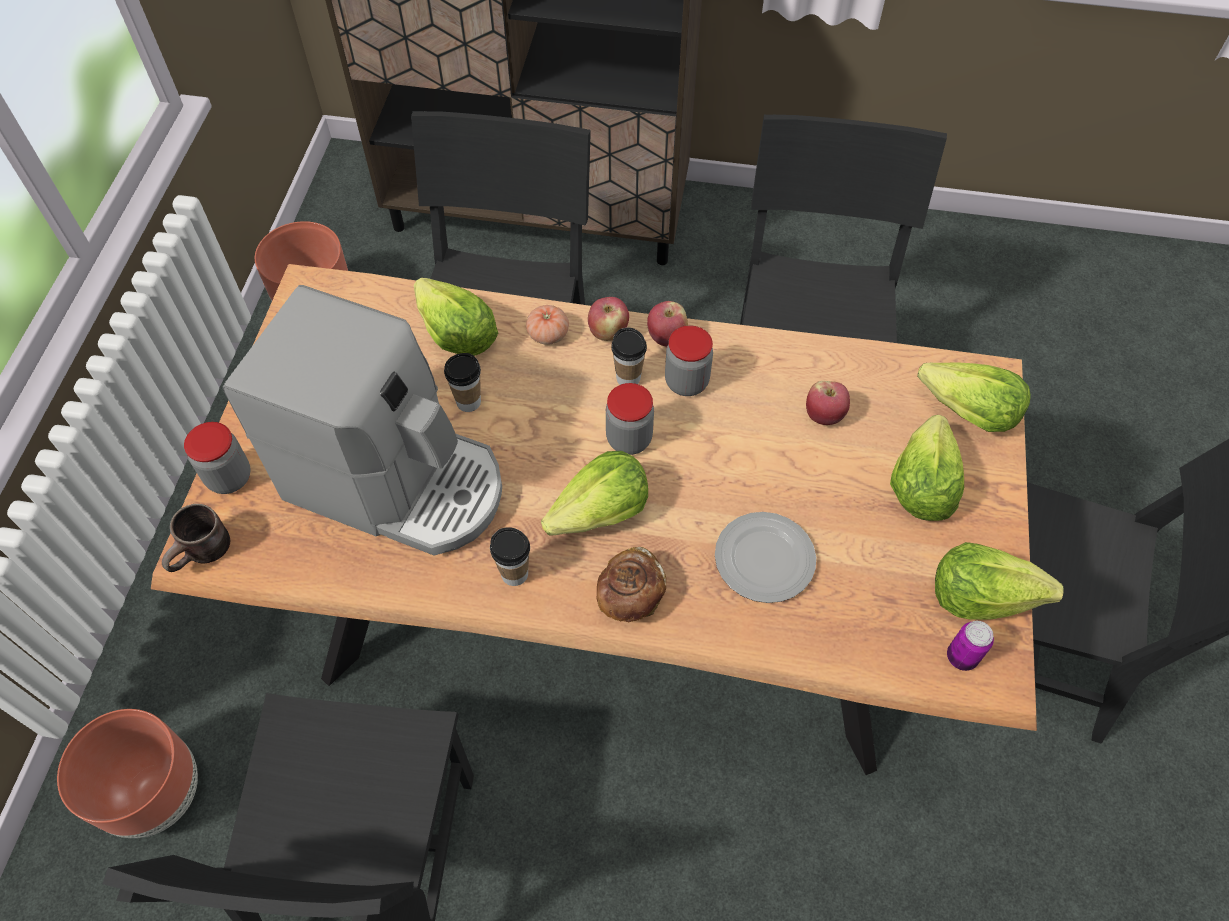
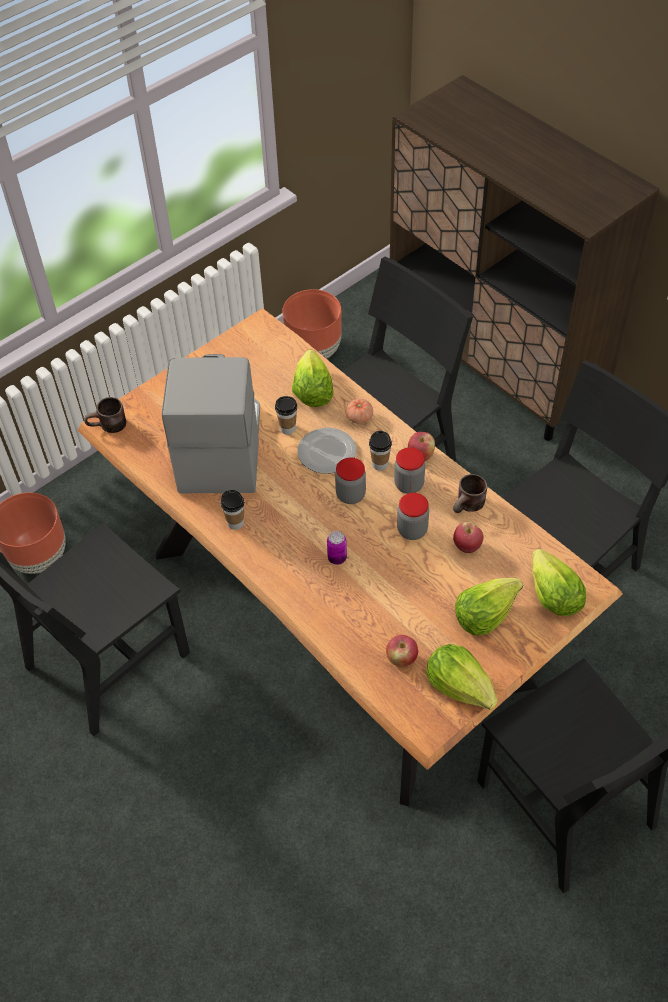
camera: 40 degrees right, 5 degrees down
(229, 477) = (147, 398): jar -> jar (412, 530)
(397, 482) = (220, 447): coffee machine -> coffee machine turned 150 degrees counterclockwise
(600, 513) = (302, 521): lettuce -> none
(608, 332) = (391, 435): apple -> apple (401, 659)
(630, 596) = (279, 568): bread -> none
(763, 559) = (362, 594): plate -> plate (326, 452)
(781, 366) = (469, 507): none -> brown mug
(961, 657) = (417, 706): can -> can (337, 558)

